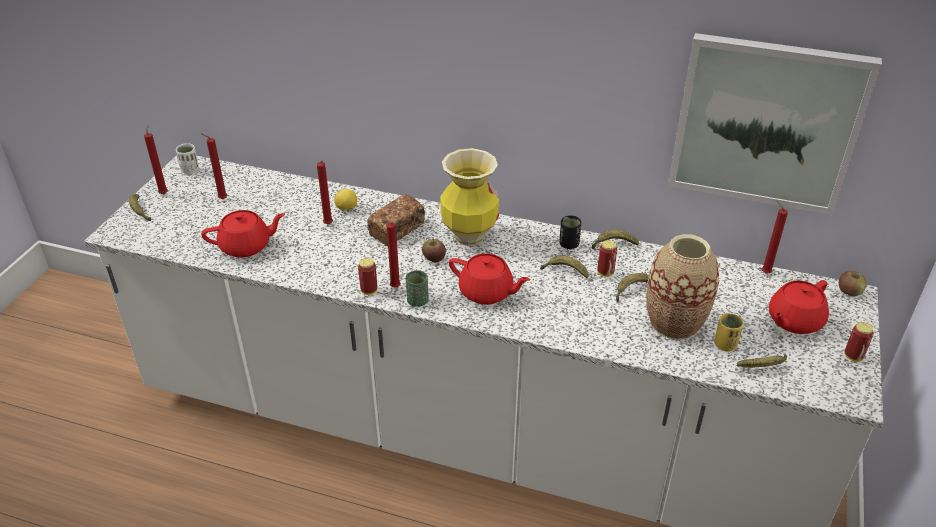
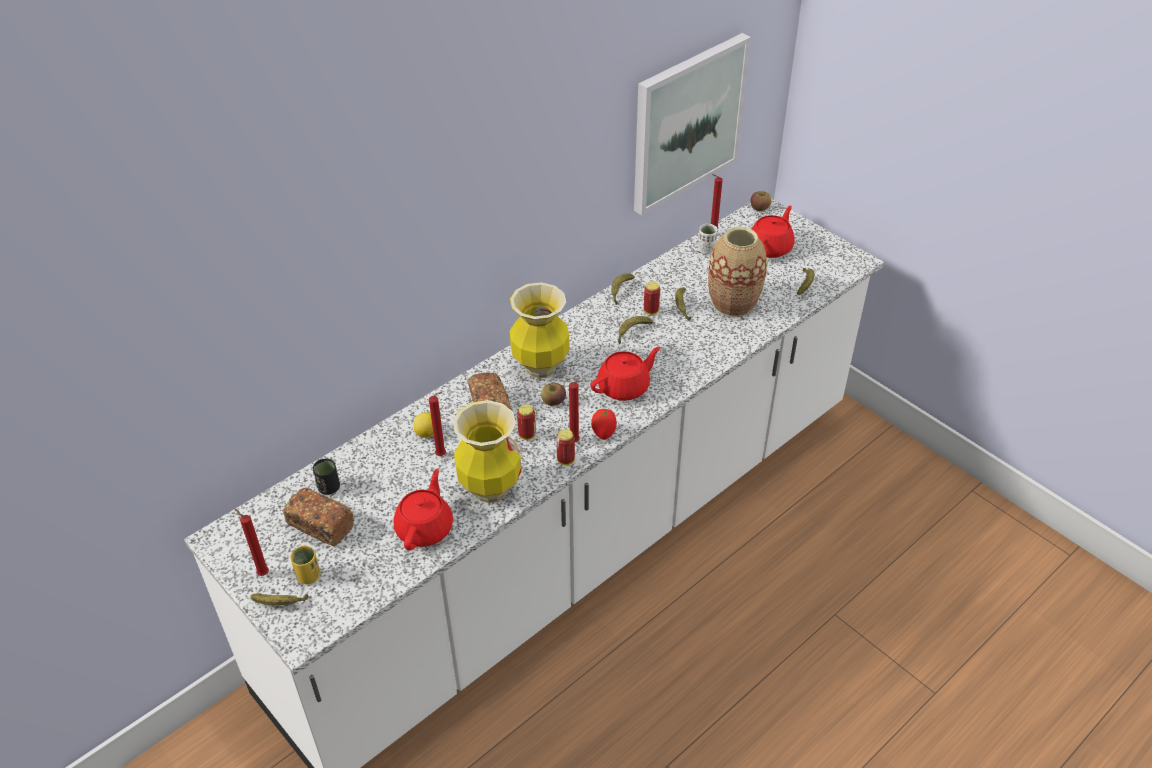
camera: 60 degrees left, 5 degrees up
(190, 170) = (235, 538): white cup -> white cup (706, 250)
(221, 199) = (320, 525): red candle -> bread
(307, 262) = (490, 490): none -> vase
(417, 301) = (603, 433): green cup -> tomato
(569, 244) = (600, 314): black cup -> black cup (329, 488)
(725, 345) = (772, 290): yellow cup -> yellow cup (308, 576)
(794, 321) = (770, 247): red teapot -> red teapot turned 135 degrees counterclockwise
(853, 356) = (821, 241): can -> can (527, 435)

